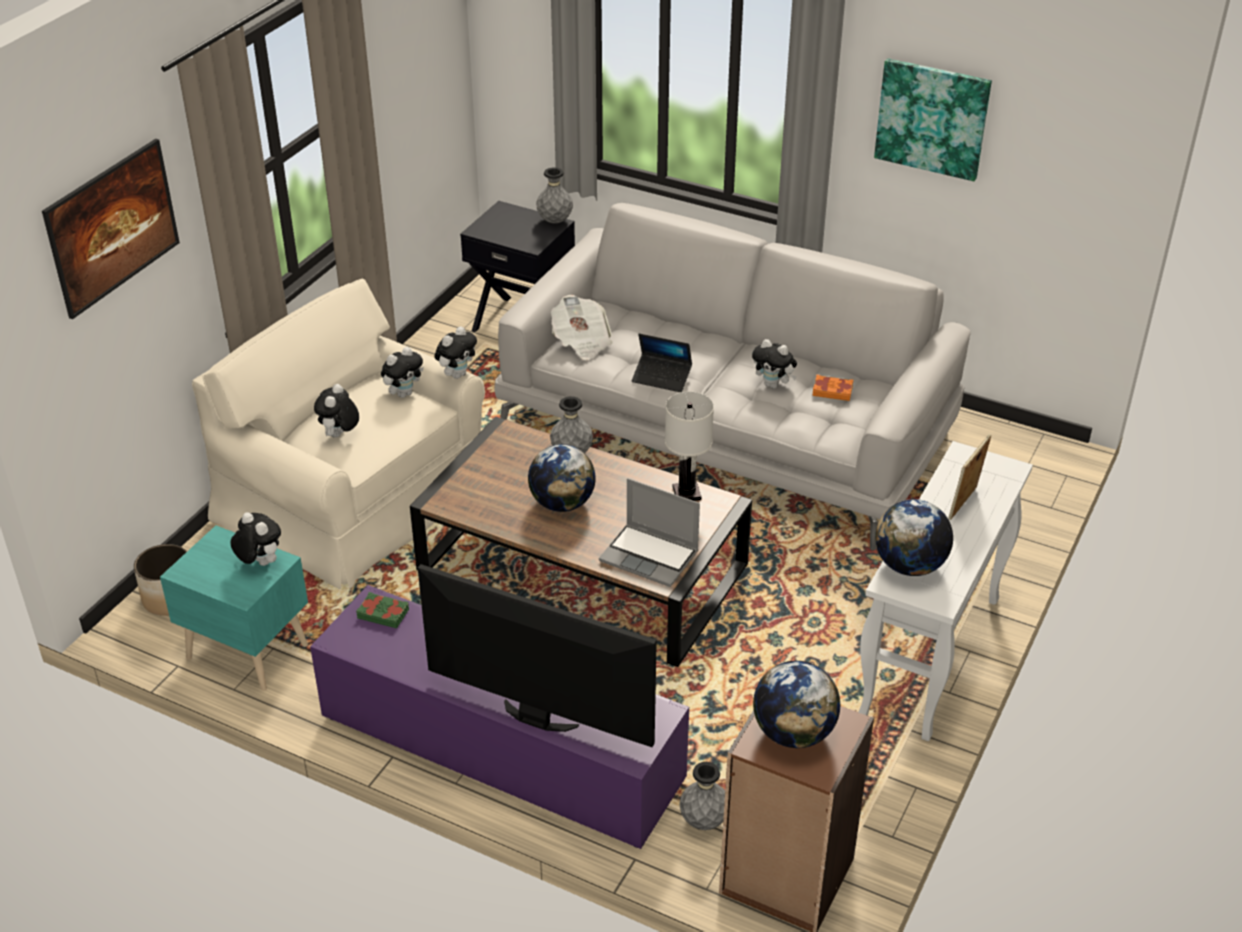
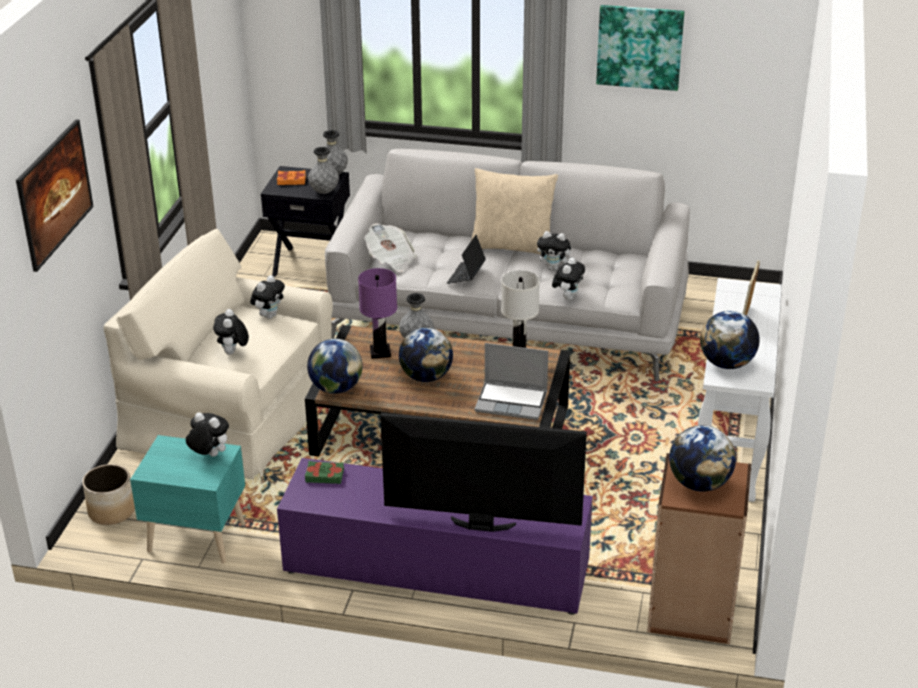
camera: 15 degrees left, 5 degrees down
(451, 499) = (336, 388): none -> globe
(457, 374) = (312, 292): plush toy -> plush toy (568, 297)
(523, 461) = (380, 352): none -> purple table lamp
(662, 378) = (466, 275): laptop -> laptop turned 105 degrees clockwise
(703, 821) = (614, 587): grey vase -> grey vase (324, 192)
(735, 346) = (512, 246): none -> beige pillow
(832, 391) = (600, 265): orange book -> orange book (291, 180)

